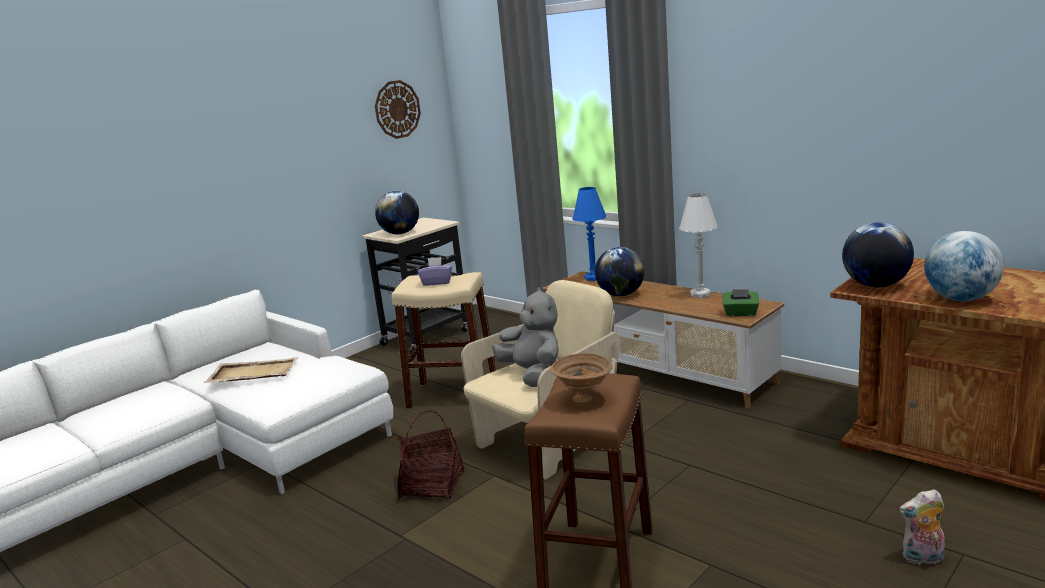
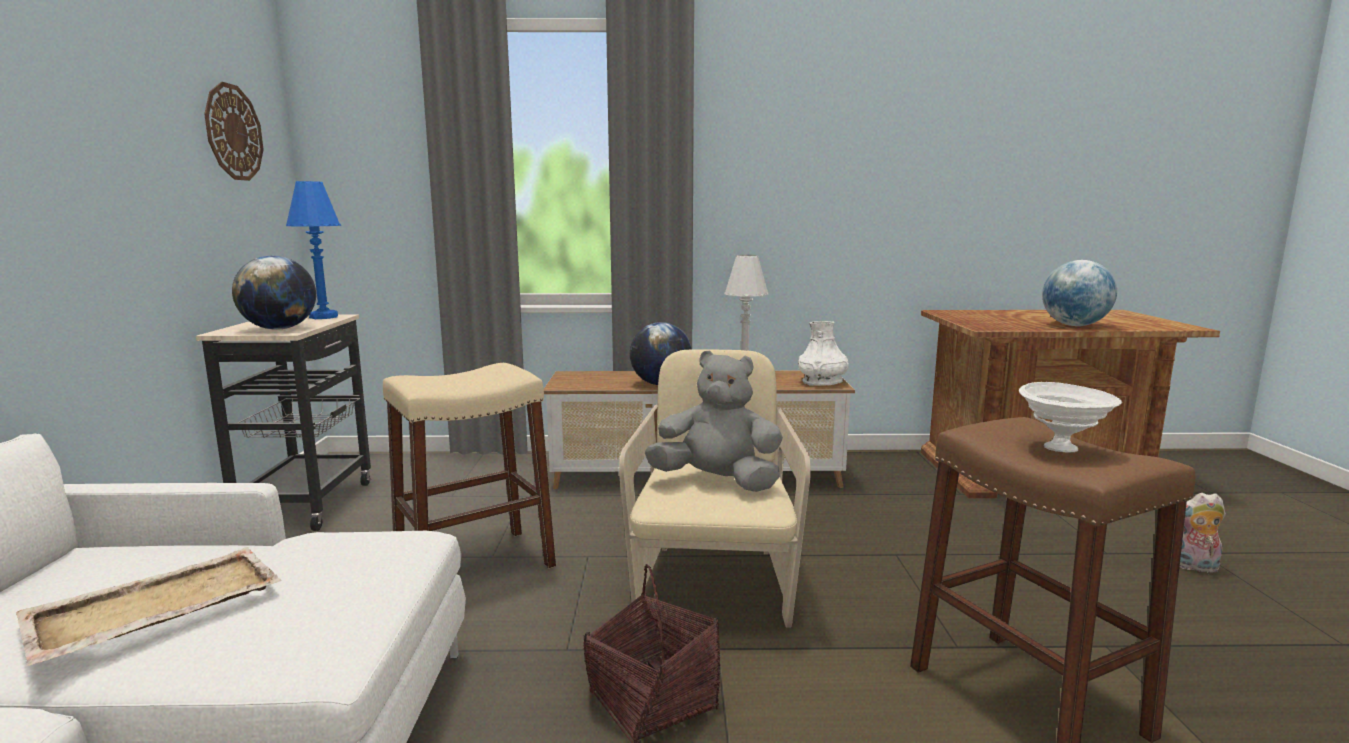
camera: 45 degrees left, 5 degrees down
(437, 282) = (465, 378): purple tissue box -> none
(584, 400) = (1062, 448): brown bowl -> white bowl
(593, 278) = (588, 375): blue table lamp -> blue table lamp (323, 317)
(740, 313) = (822, 382): green tissue box -> white vase
(876, 285) = (992, 324): globe -> none
(922, 559) = (1194, 567): plush toy -> plush toy turned 60 degrees clockwise

